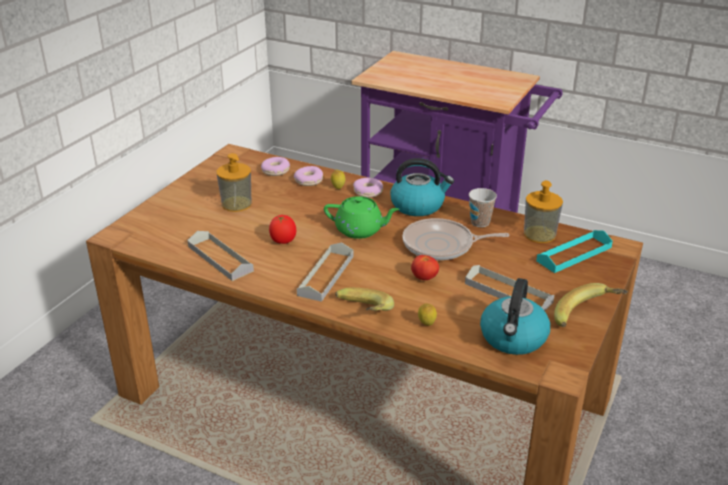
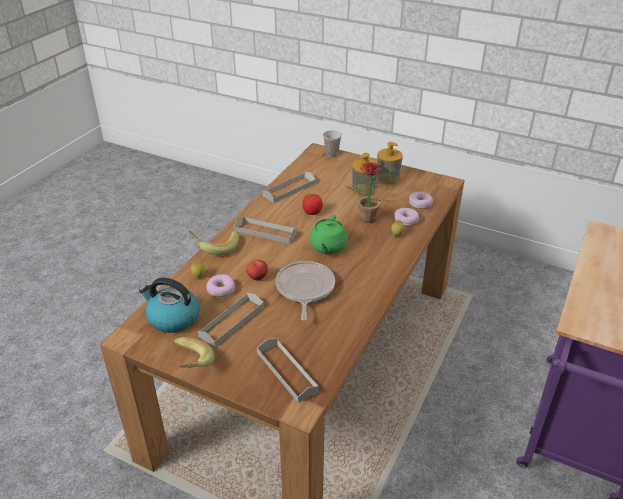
camera: 90 degrees right, 5 degrees up
(304, 205) = (365, 220): none -> potted plant
(368, 192) = (391, 251): donut -> donut (220, 289)
(418, 205) = (371, 278): kettle -> none
(480, 222) = (344, 314): cup -> cup (331, 153)
(539, 234) = (323, 352): soap dispenser -> soap dispenser (387, 178)
(574, 254) = (287, 371): turquoise tray -> grey tray

